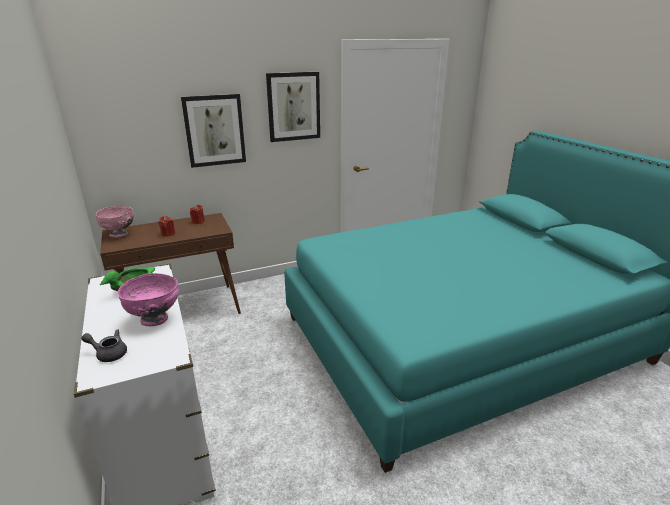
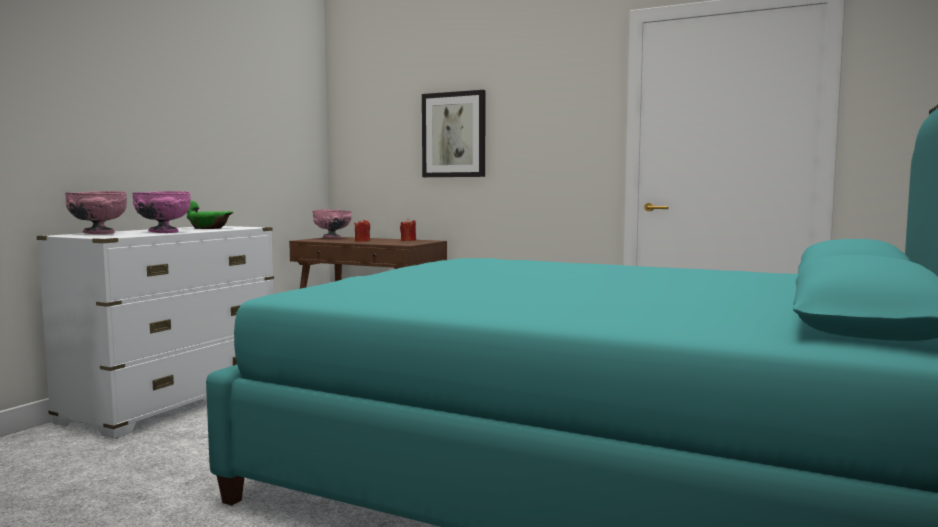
camera: 50 degrees right, 20 degrees down
(108, 353) = (98, 233): grey teapot -> pink bowl
(293, 106) = (553, 106): picture -> none

